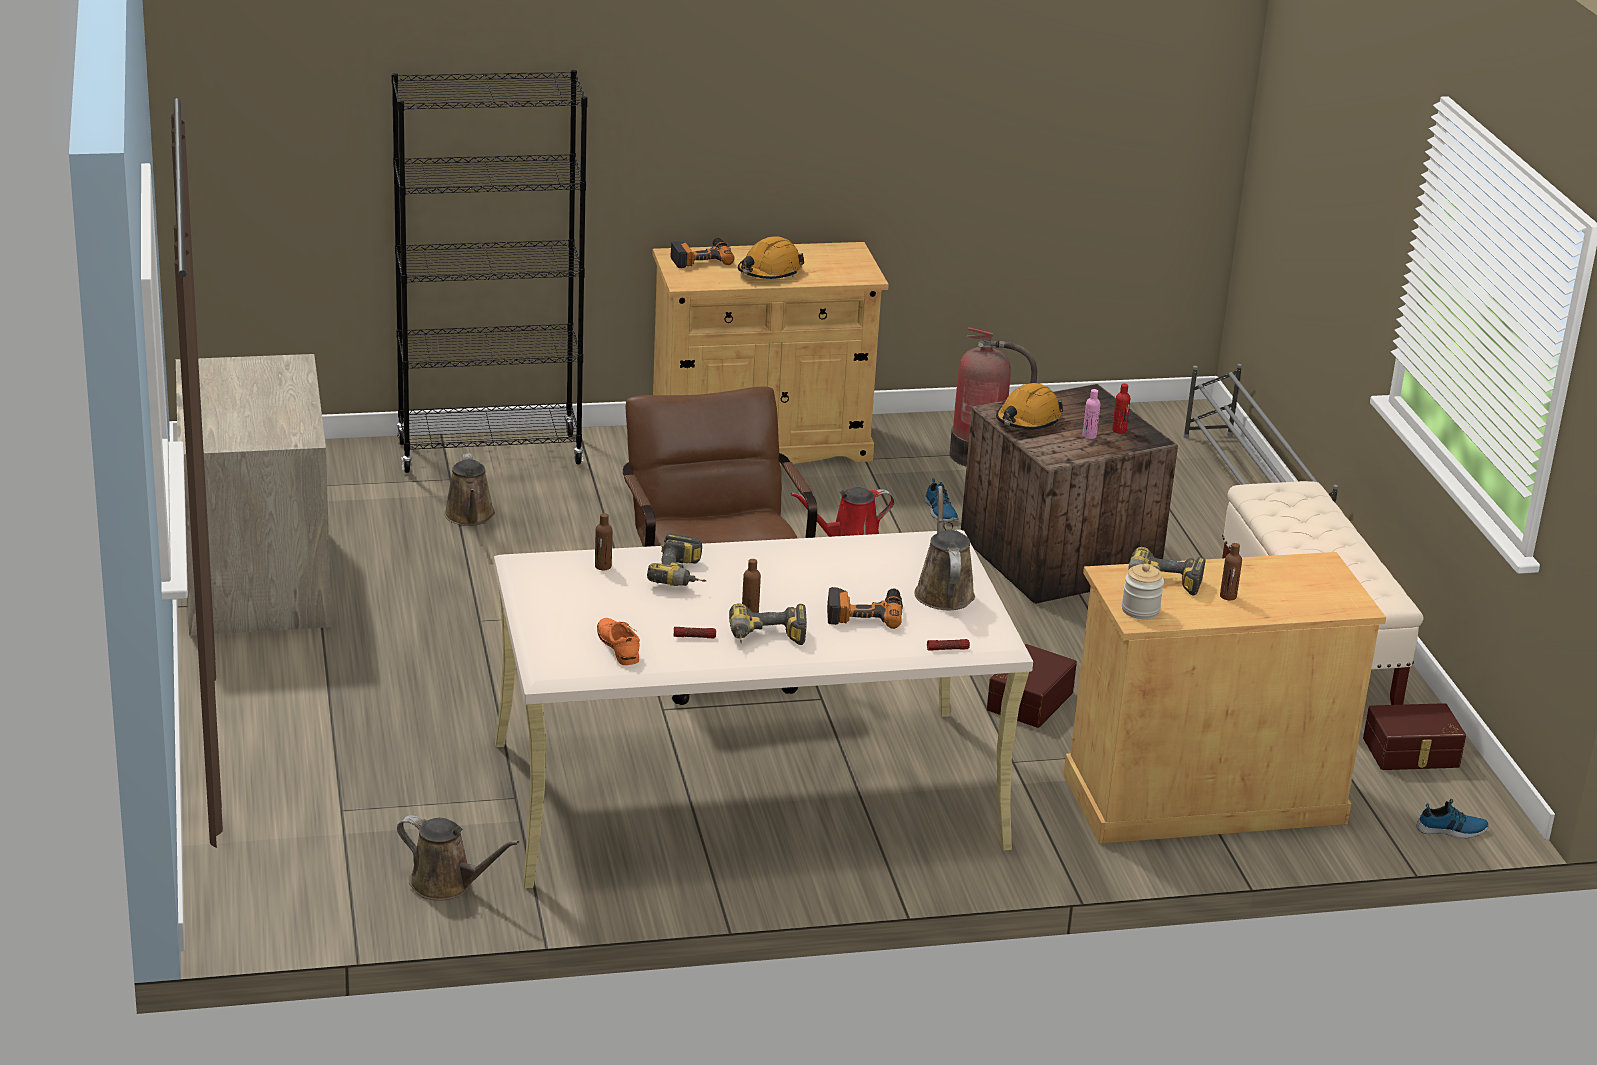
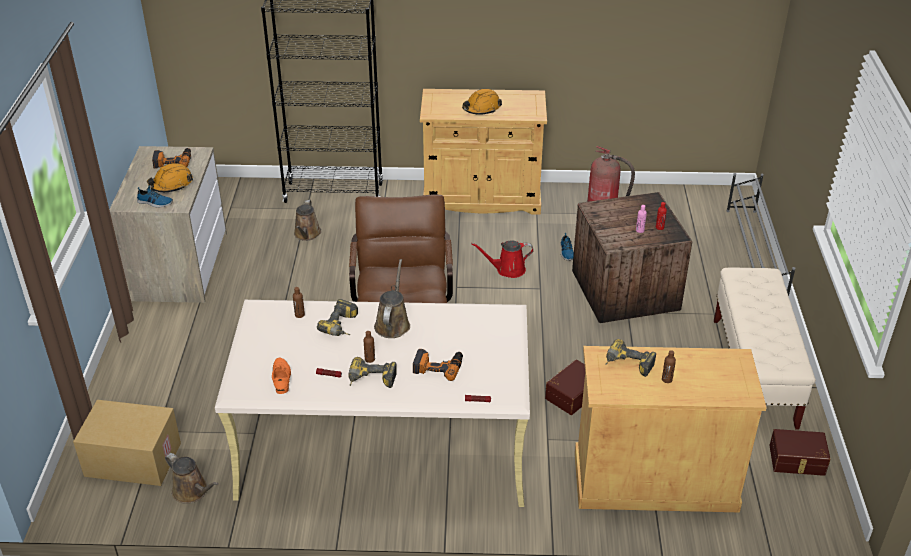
camera: 15 degrees right, 10 degrees up
(317, 853) = (132, 460): none -> cardboard box
(700, 258) = (446, 97): power drill -> power drill (173, 161)
(943, 591) = (493, 354): brown watering can -> brown watering can (393, 323)
(1027, 420) = (607, 216): orange hard hat -> orange hard hat (171, 184)
(1140, 610) = (606, 385): jar -> none
(1452, 830) = (806, 525): shoe -> shoe (155, 202)

